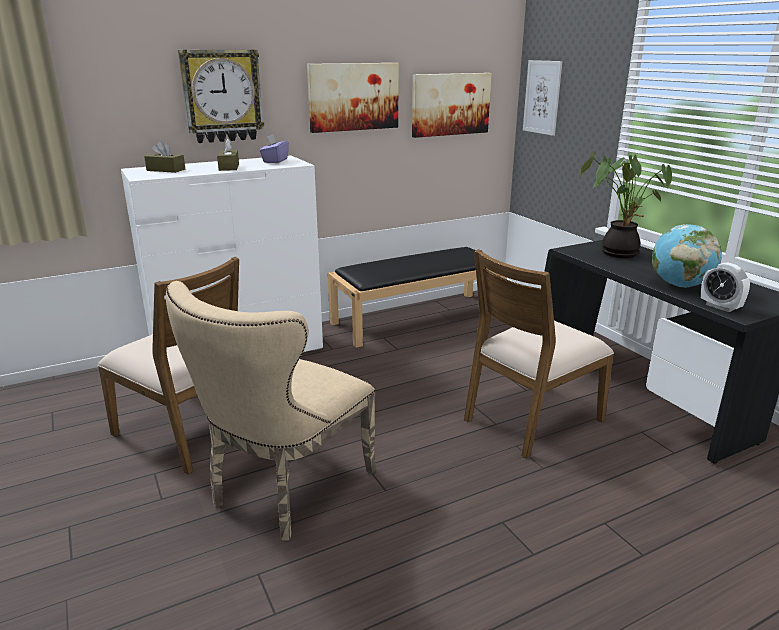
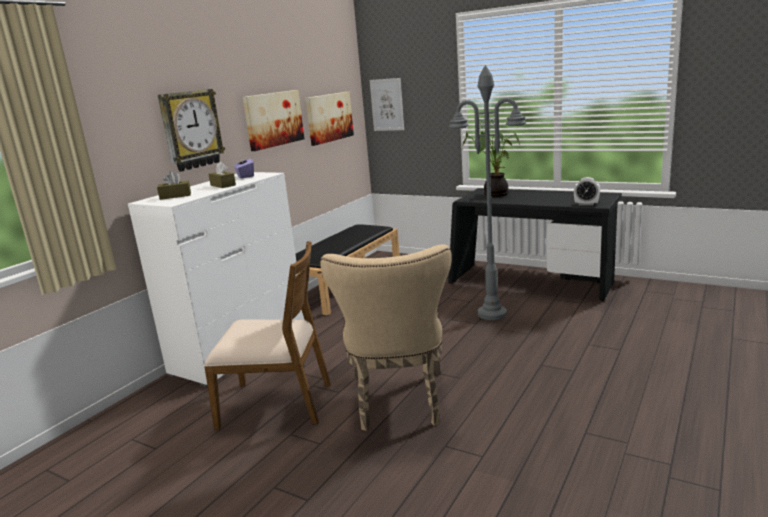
camera: 30 degrees left, 5 degrees down
(531, 419) = (491, 314): brown chair -> grey floor lamp
(680, 285) = (552, 200): globe -> none

